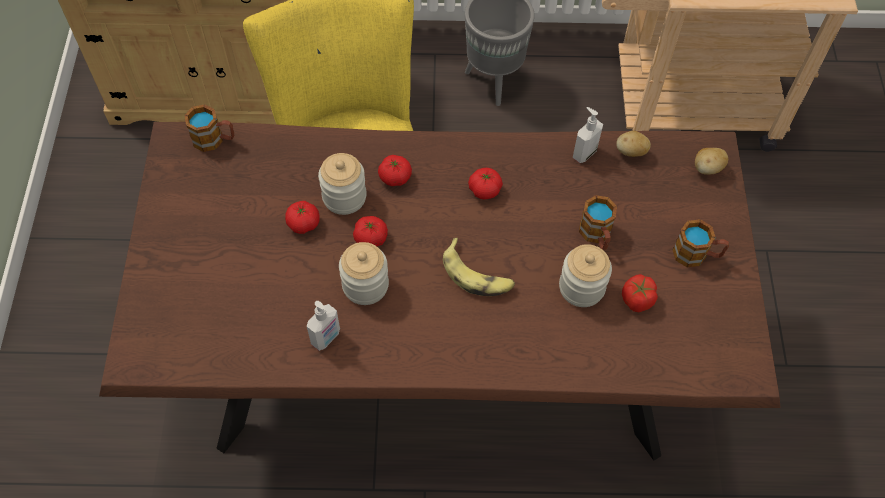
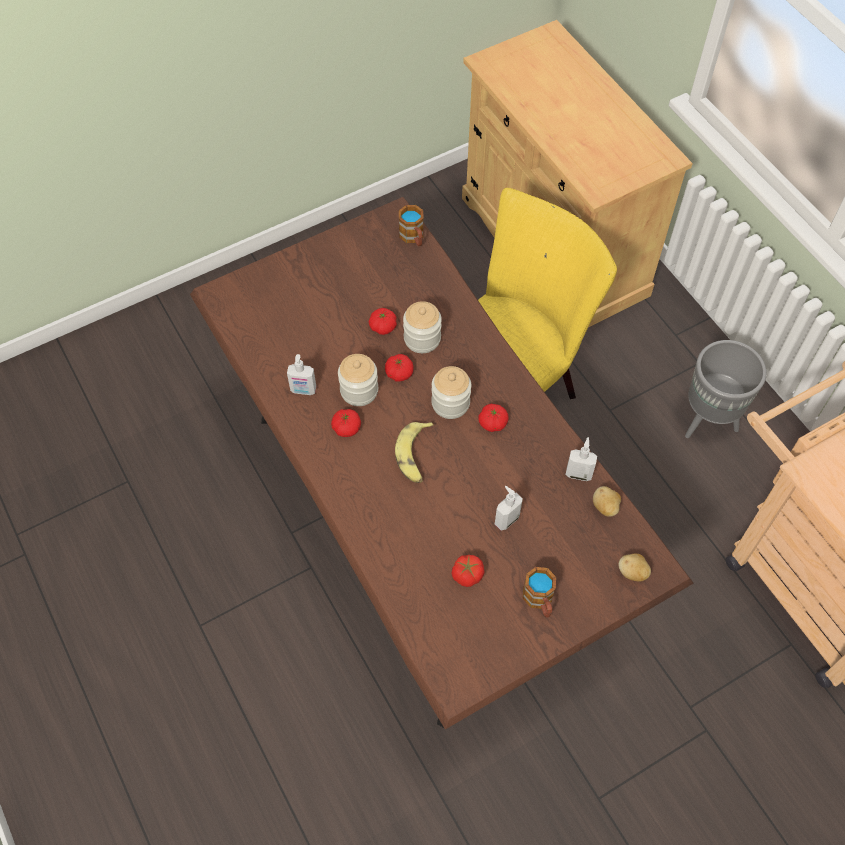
camera: 60 degrees right, 0 degrees up
(395, 177) = (461, 360): tomato -> tomato (346, 428)
(581, 287) = (451, 531): jar -> jar (450, 403)
(597, 235) = (506, 519): mug -> soap dispenser

